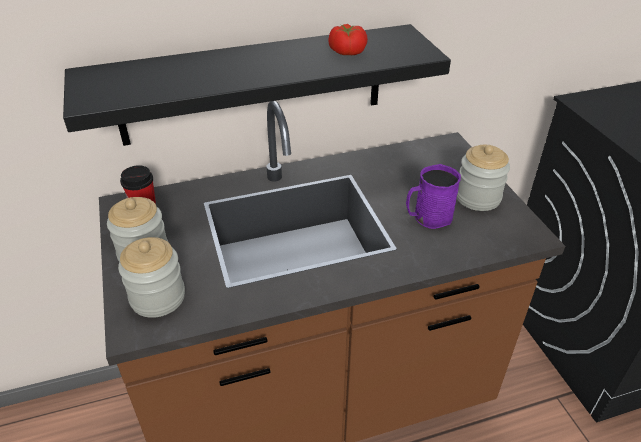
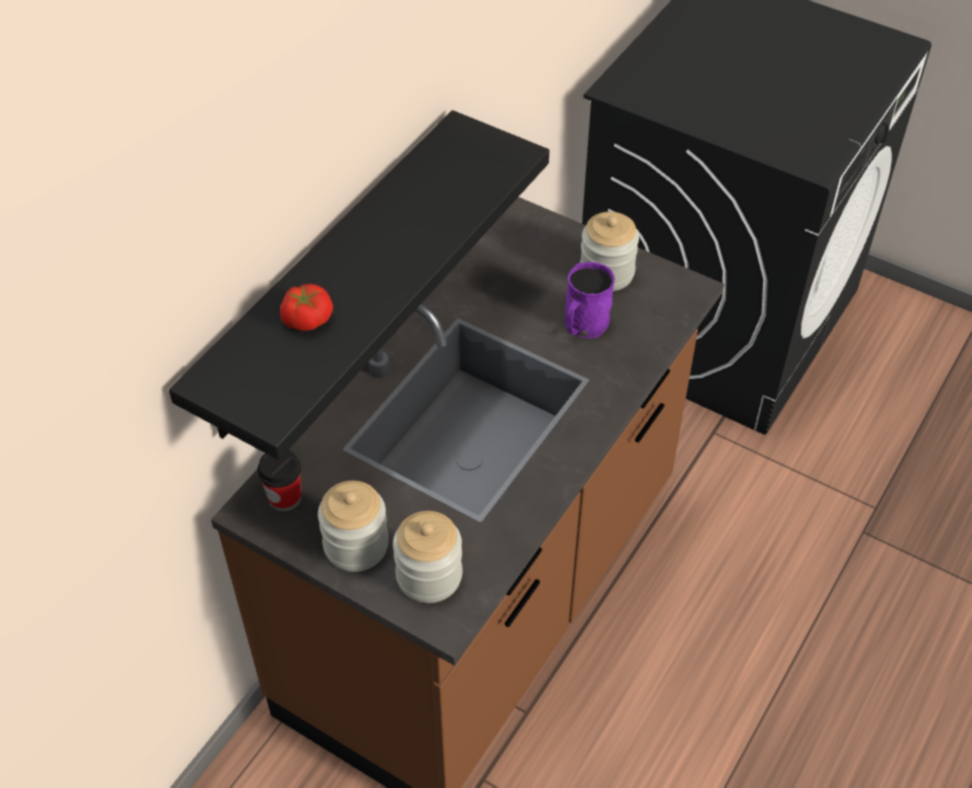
camera: 40 degrees left, 10 degrees up
(347, 51) = (440, 191): tomato -> tomato (306, 318)

